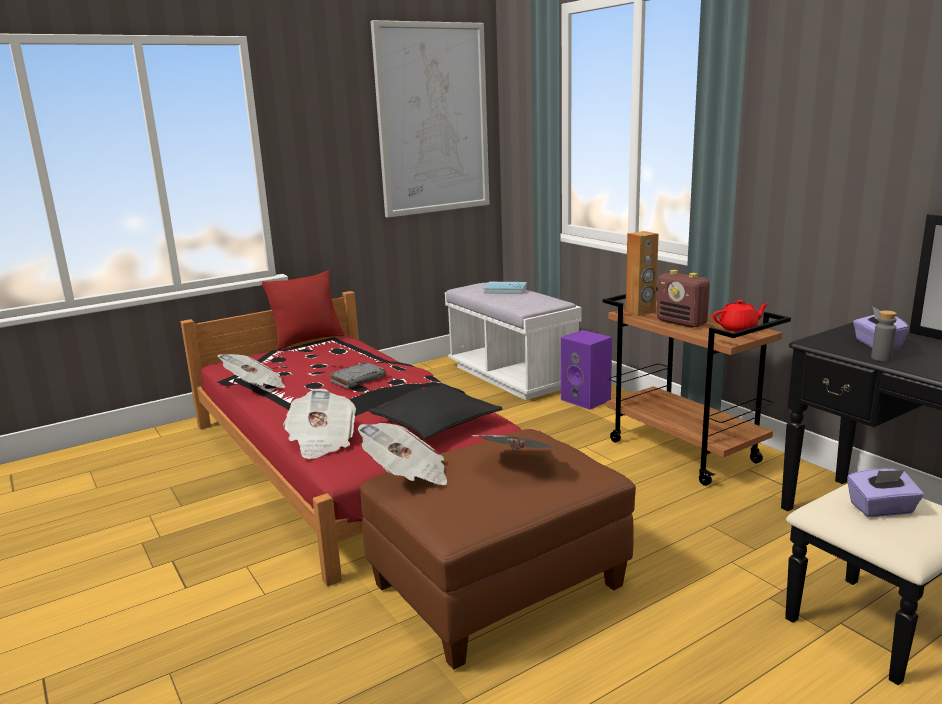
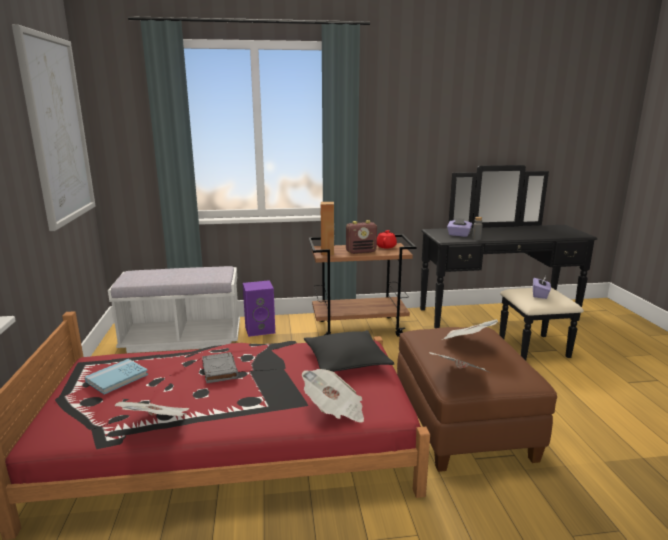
camera: 65 degrees left, 0 degrees up
(308, 340) = (62, 376): red pillow -> none
(505, 290) = (164, 272): blue book -> blue book (117, 378)

